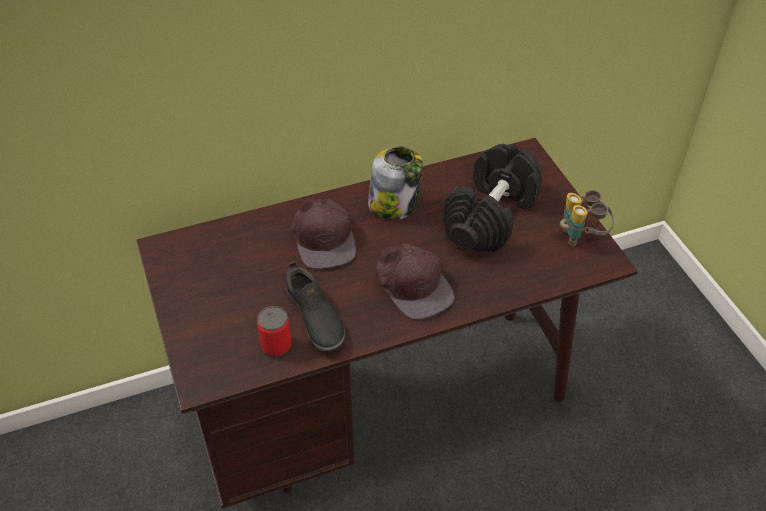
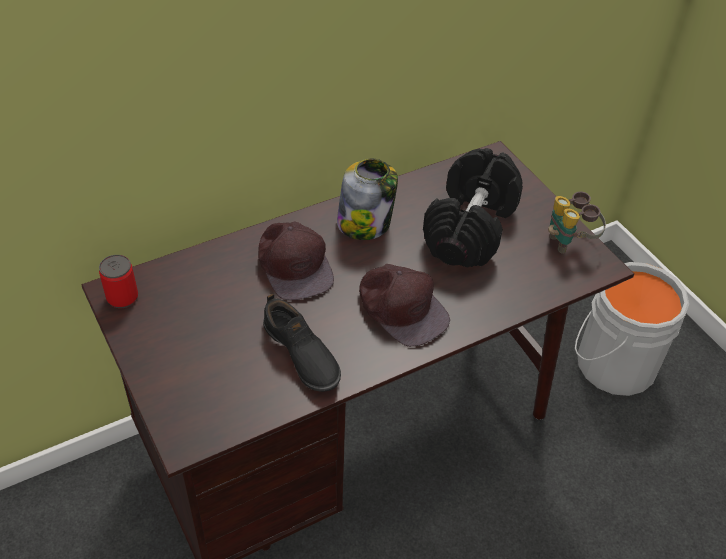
camera: 10 degrees left, 0 degrees up
(276, 345) = (264, 390): can -> can (122, 298)
(638, 355) = (611, 362): none -> grey bucket

